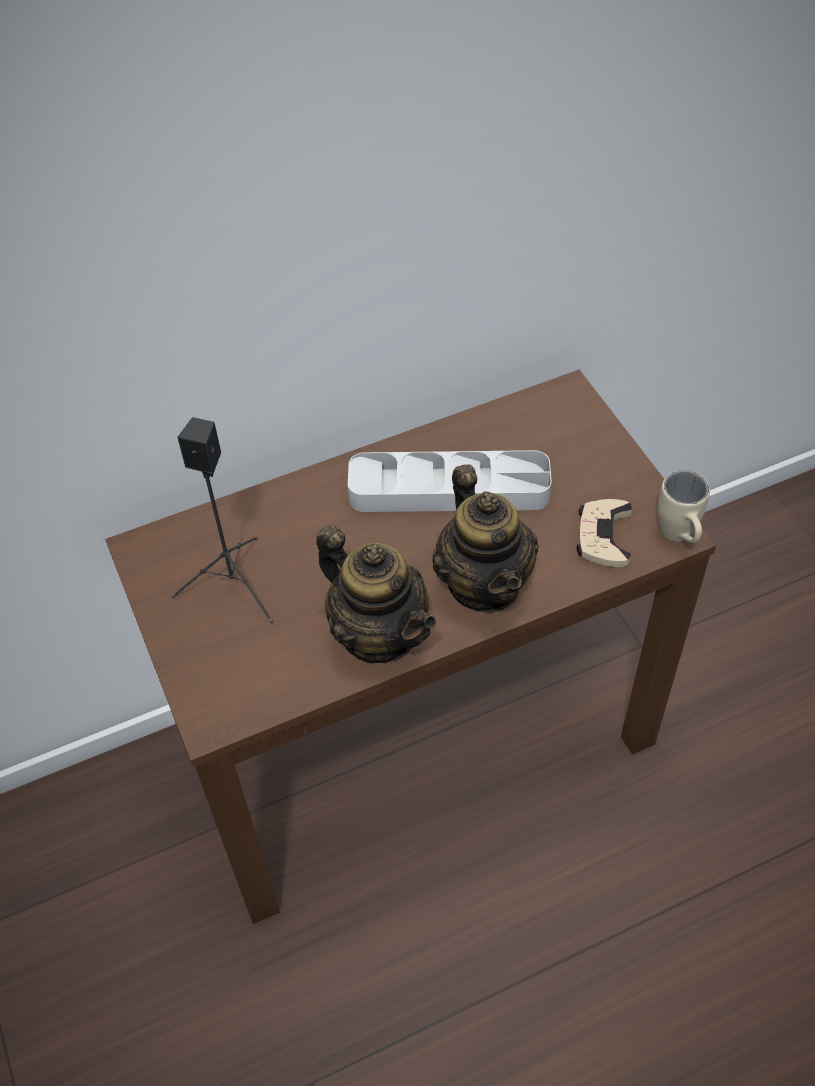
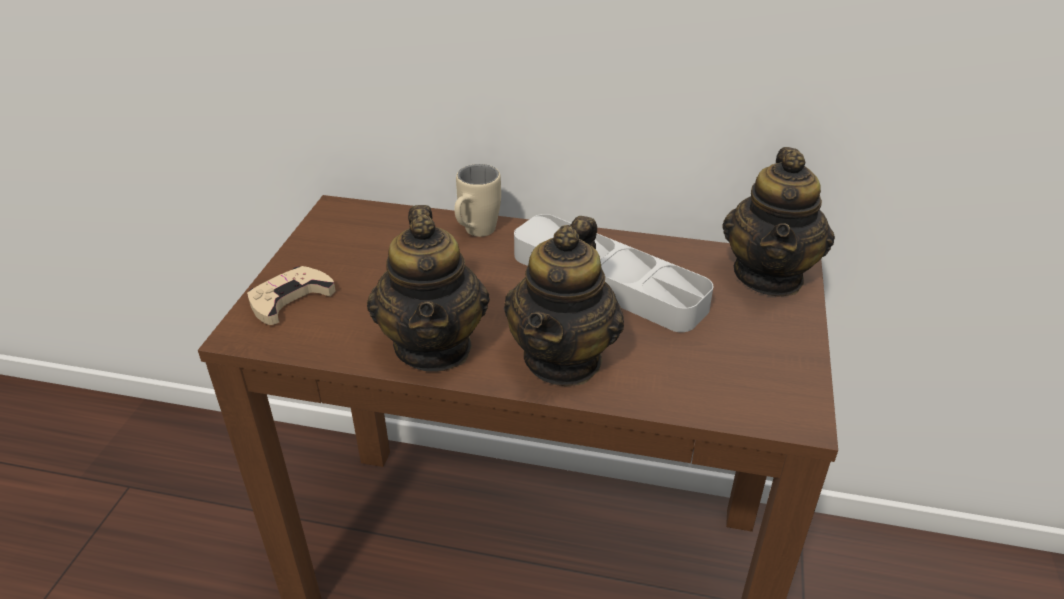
camera: 35 degrees right, 15 degrees down
(235, 585) = (369, 260): black speaker -> none
(561, 414) = (769, 275): none -> teapot
(603, 536) = (717, 381): beige game controller -> beige game controller (290, 299)
(679, 538) = (800, 422): beige mug -> beige mug (475, 234)

